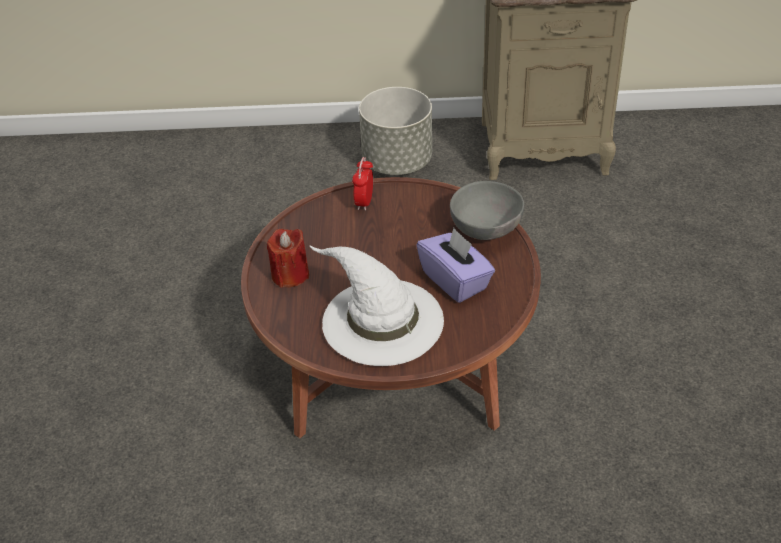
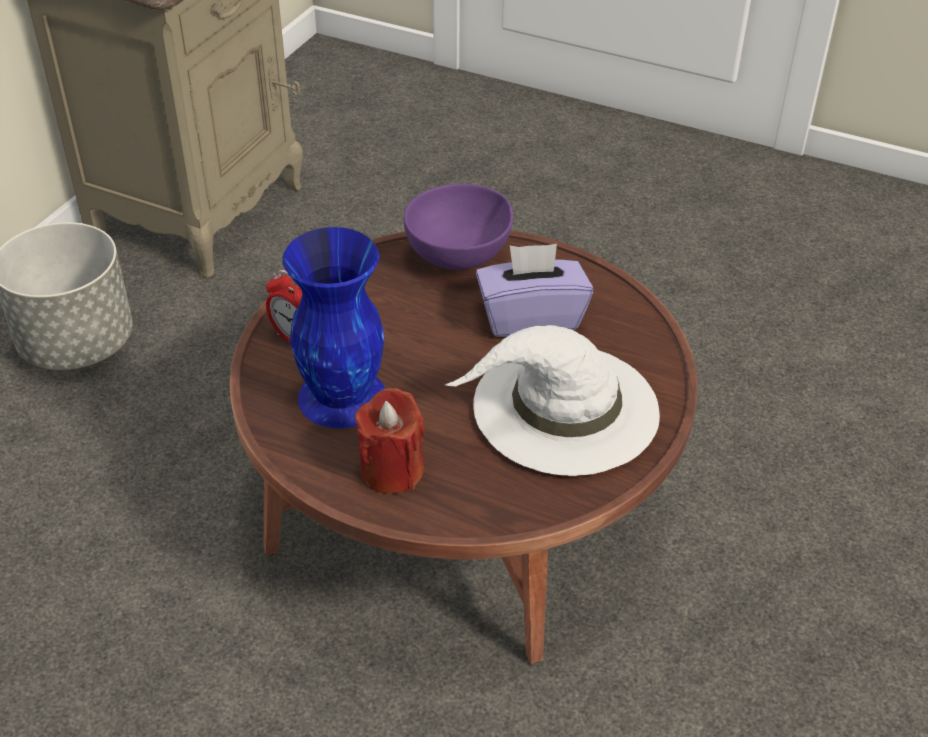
camera: 65 degrees left, 0 degrees up
(333, 236) = (343, 396): none -> blue vase
(486, 230) = (461, 255): grey bowl -> purple bowl

